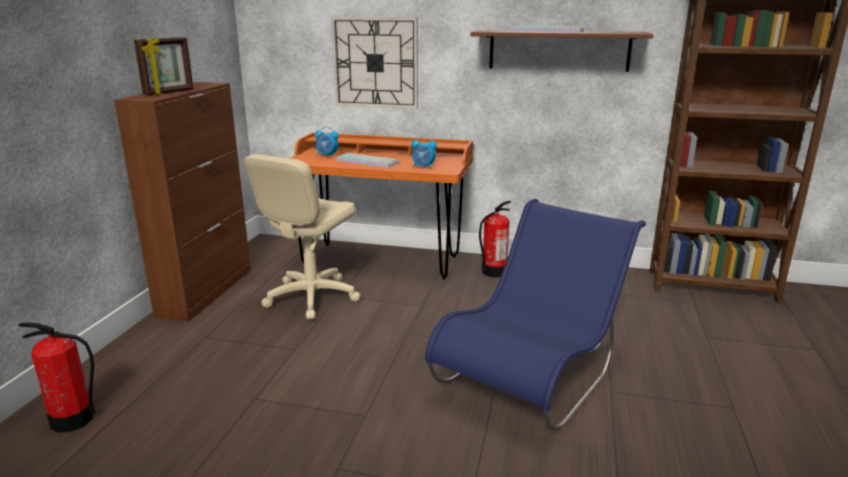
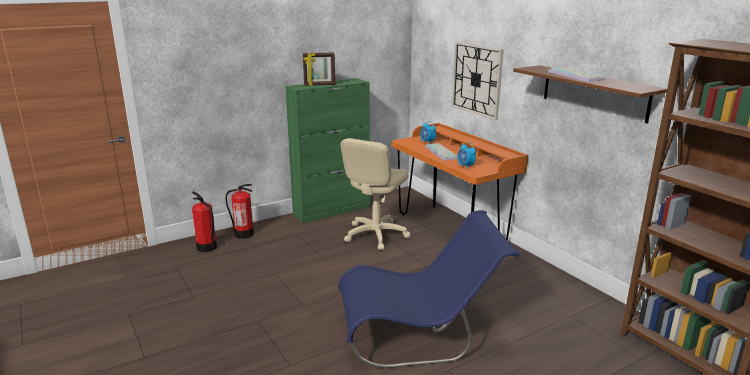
camera: 45 degrees right, 0 degrees up
(206, 291) = (332, 211): brown cabinet -> green cabinet
(311, 297) = (375, 235): beige office chair -> beige office chair turned 45 degrees counterclockwise
(493, 272) = (512, 266): fire extinguisher -> fire extinguisher (244, 234)

